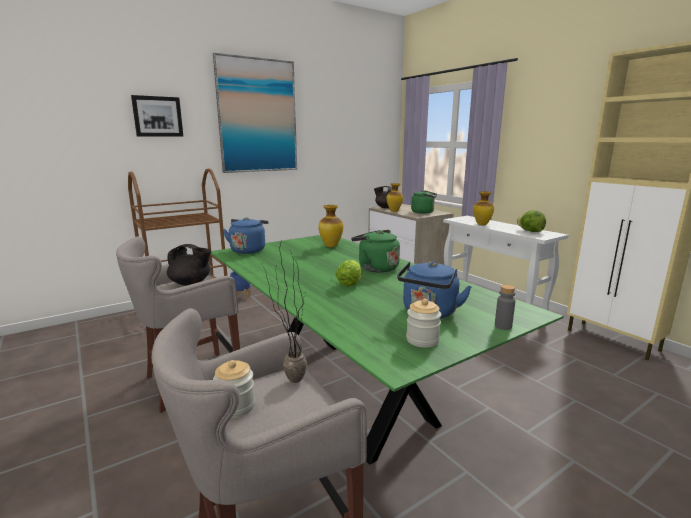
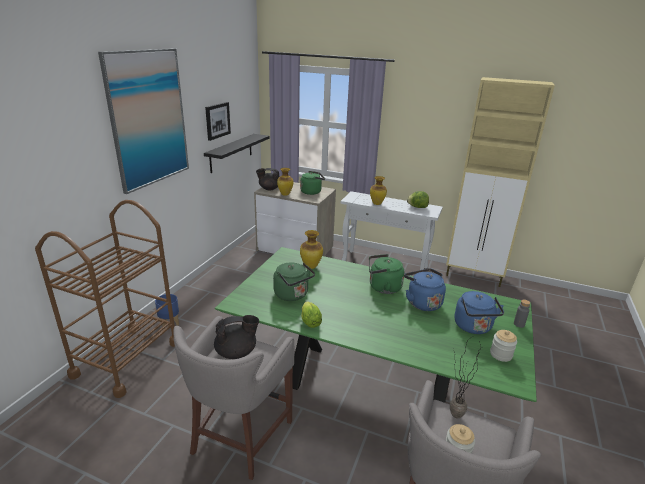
camera: 35 degrees left, 10 degrees up
(157, 116) = (50, 146): picture -> picture (217, 120)
(248, 250) = (250, 294): blue kettle -> blue kettle (422, 302)
(281, 256) = (293, 295): none -> green kettle
(350, 283) = (391, 312): lettuce -> lettuce (309, 321)
(356, 170) = (231, 153): none -> black shelf

